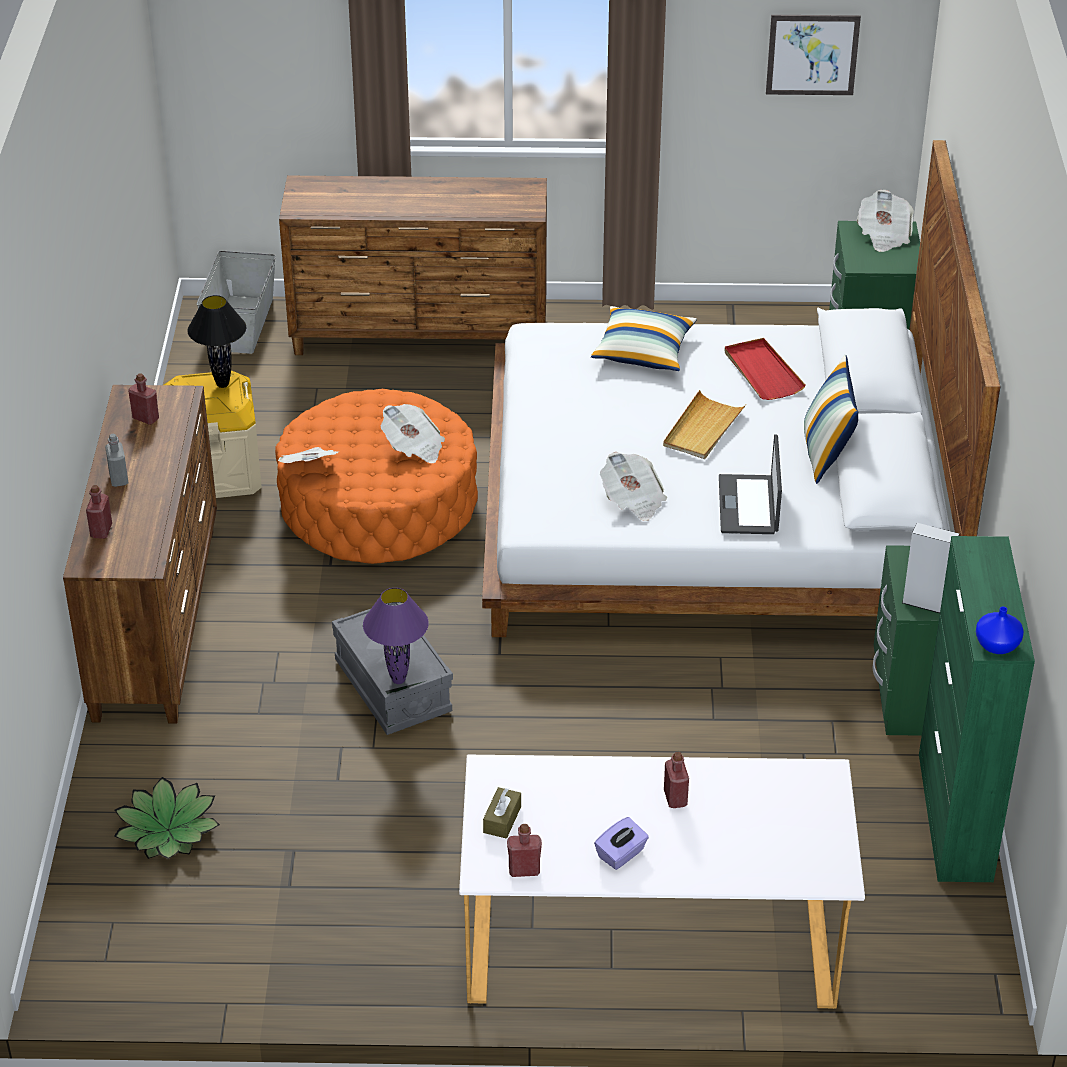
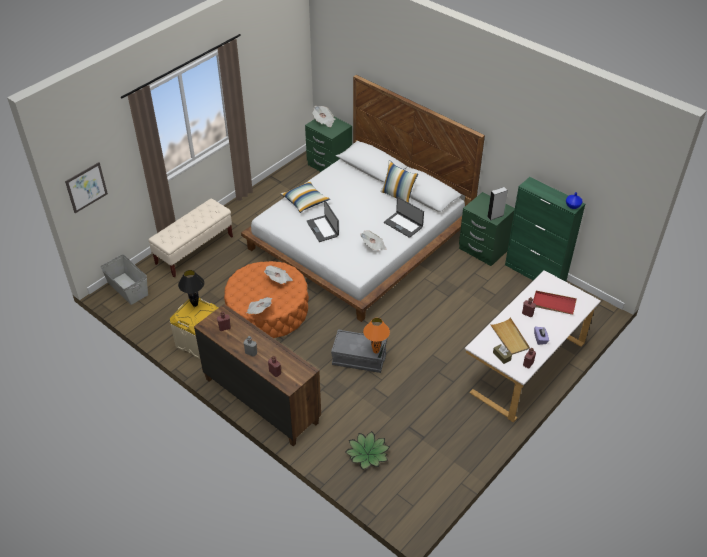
camera: 50 degrees left, 5 degrees up
(397, 680) = (375, 352): purple table lamp -> orange table lamp
(420, 337) = (194, 250): brown dresser -> beige bench
(597, 413) = (323, 228): none -> laptop
(702, 429) = (358, 212): beige tray -> beige tray (509, 337)
(762, 372) = (346, 184): red tray -> red tray (553, 304)
(812, 54) = (279, 69): picture -> picture (86, 187)

